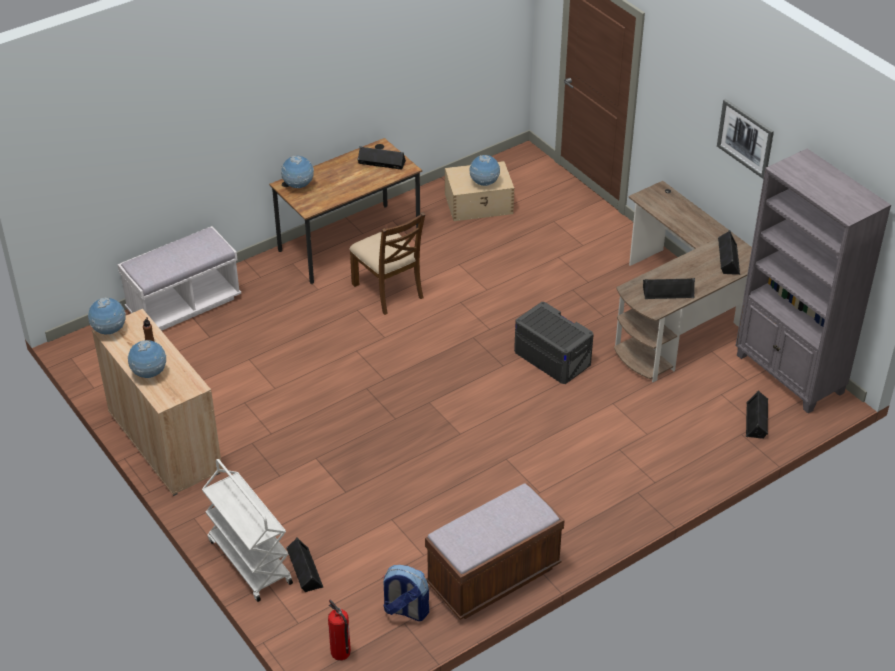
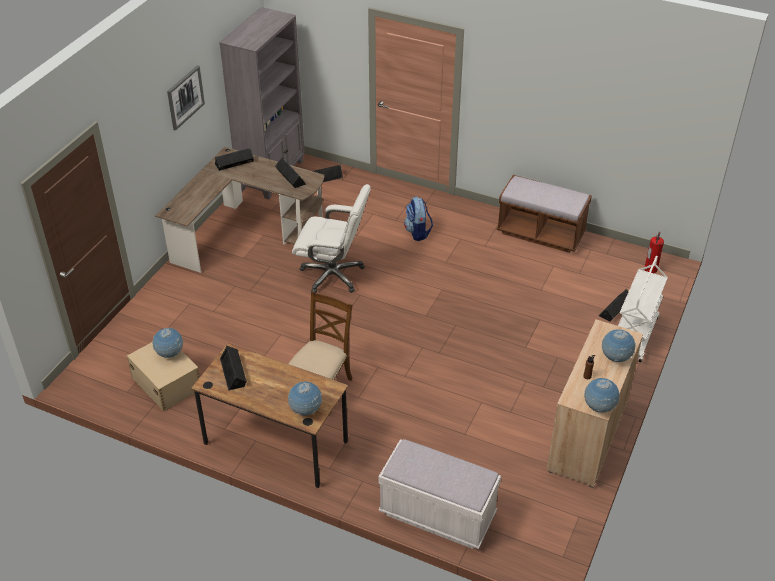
camera: 120 degrees left, 0 degrees up
(405, 610) = (598, 257): backpack -> backpack (418, 232)
(552, 357) = (333, 275): grey storage box -> white office chair

